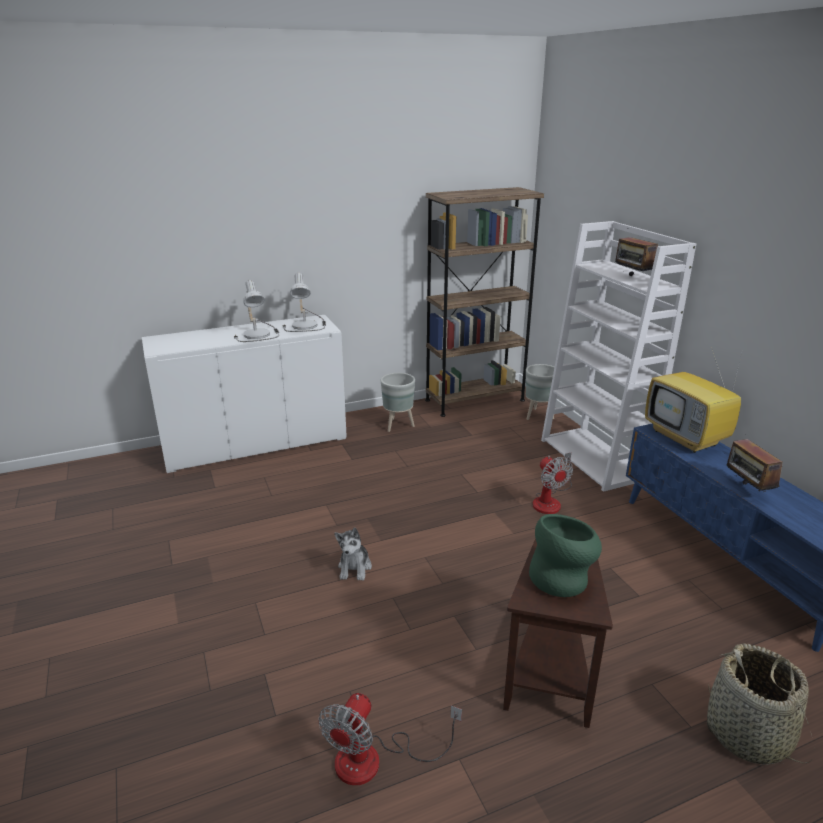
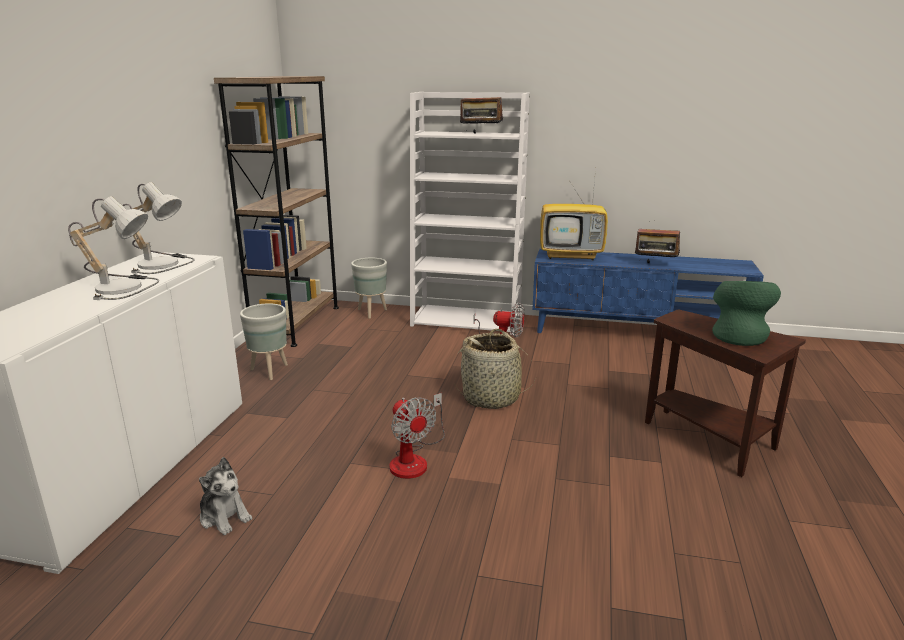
camera: 55 degrees left, 5 degrees down
(355, 568) = (486, 483): plush toy -> plush toy (225, 517)
(374, 760) = (774, 569): fan -> fan (414, 459)
(748, 734) = (804, 399): basket -> basket (492, 398)

